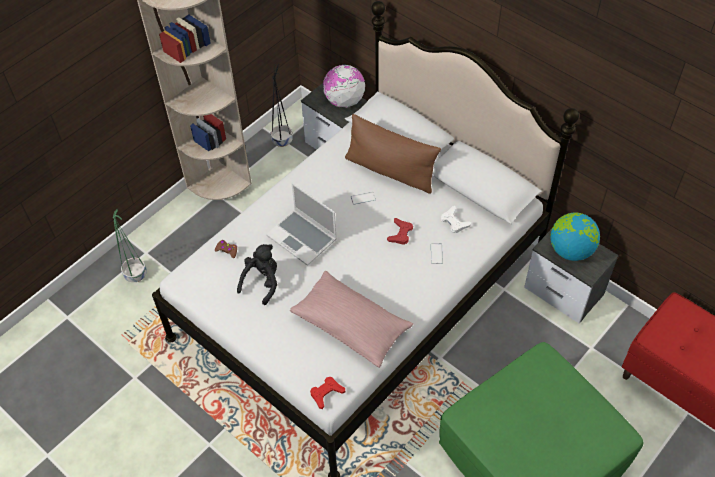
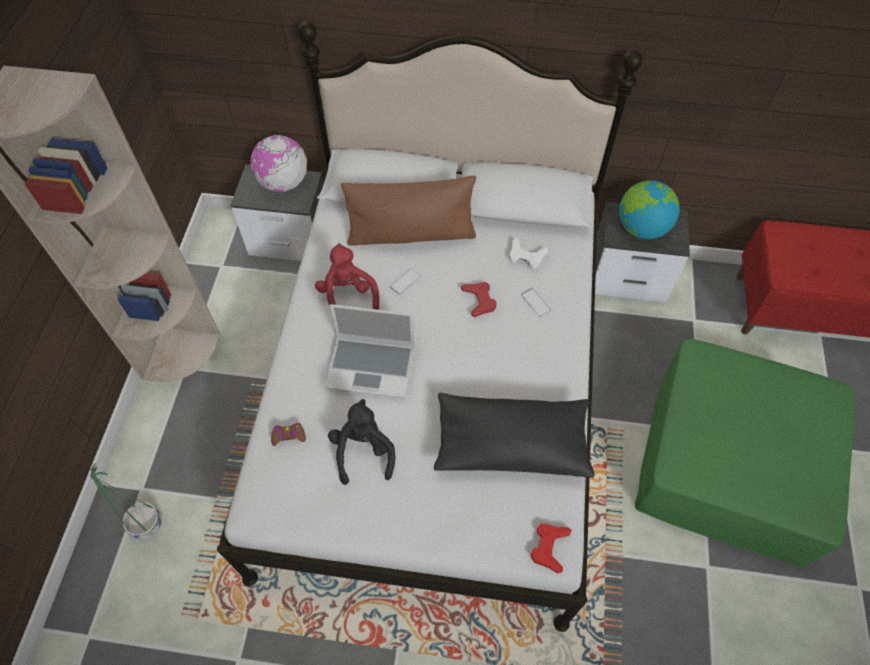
camera: 35 degrees left, 5 degrees up
(282, 140) = (219, 265): black planter -> none
(321, 189) = (348, 296): none -> red plush toy
(351, 326) = (511, 443): pink pillow -> black pillow

